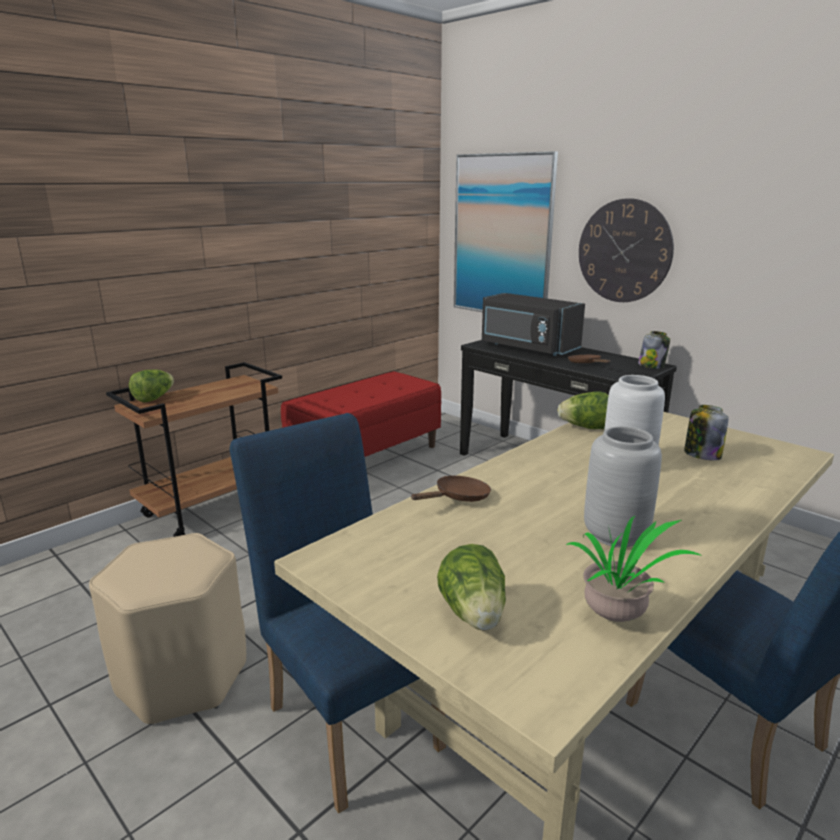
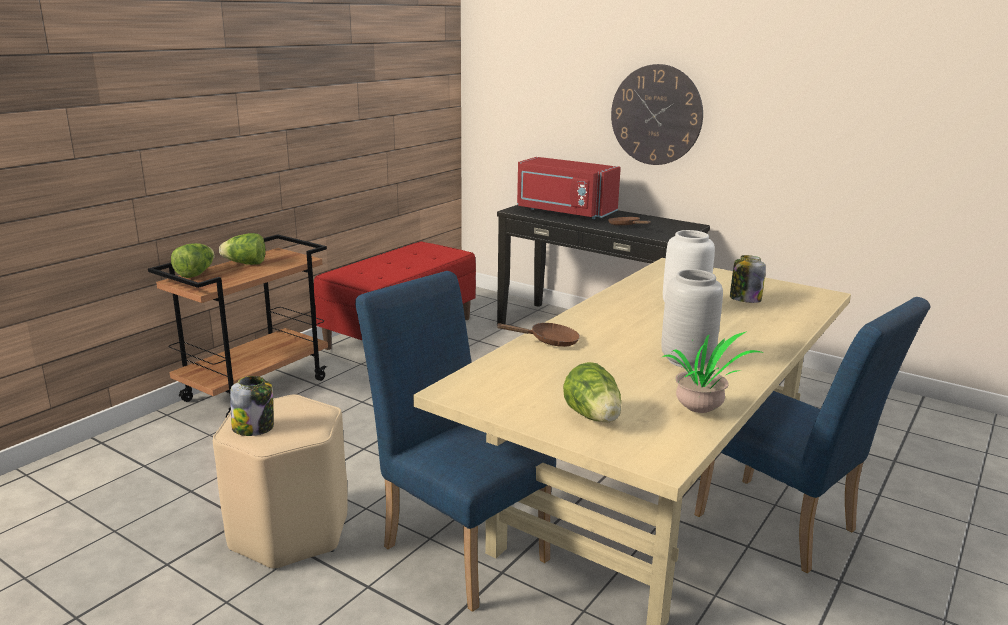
camera: 10 degrees left, 0 degrees up
(458, 498) = (549, 341): brown frying pan -> brown frying pan turned 45 degrees clockwise
(502, 236) = (530, 99): picture -> none
(527, 347) = (564, 212): black microwave -> red microwave
(585, 427) = (641, 282): lettuce -> lettuce (246, 264)
(651, 366) = (687, 226): jar -> jar (254, 428)

